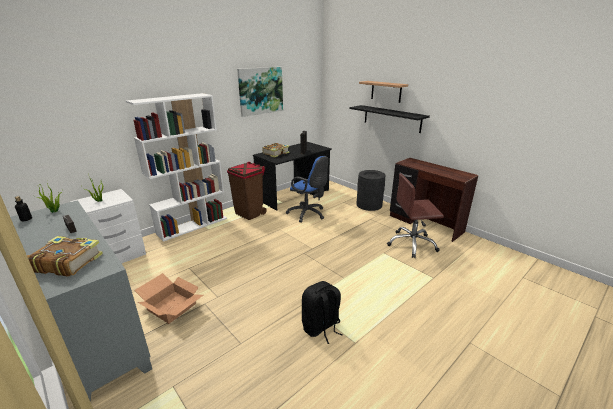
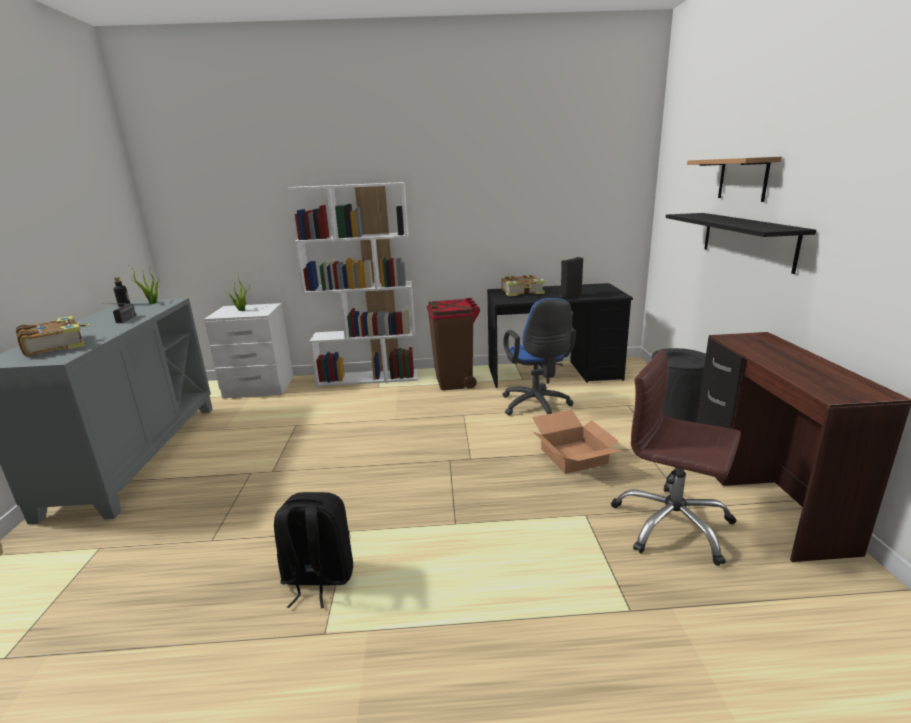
camera: 40 degrees right, 5 degrees down
(172, 306) = (221, 461): cardboard box -> cardboard box (575, 456)
(260, 91) = (512, 183): picture -> none

